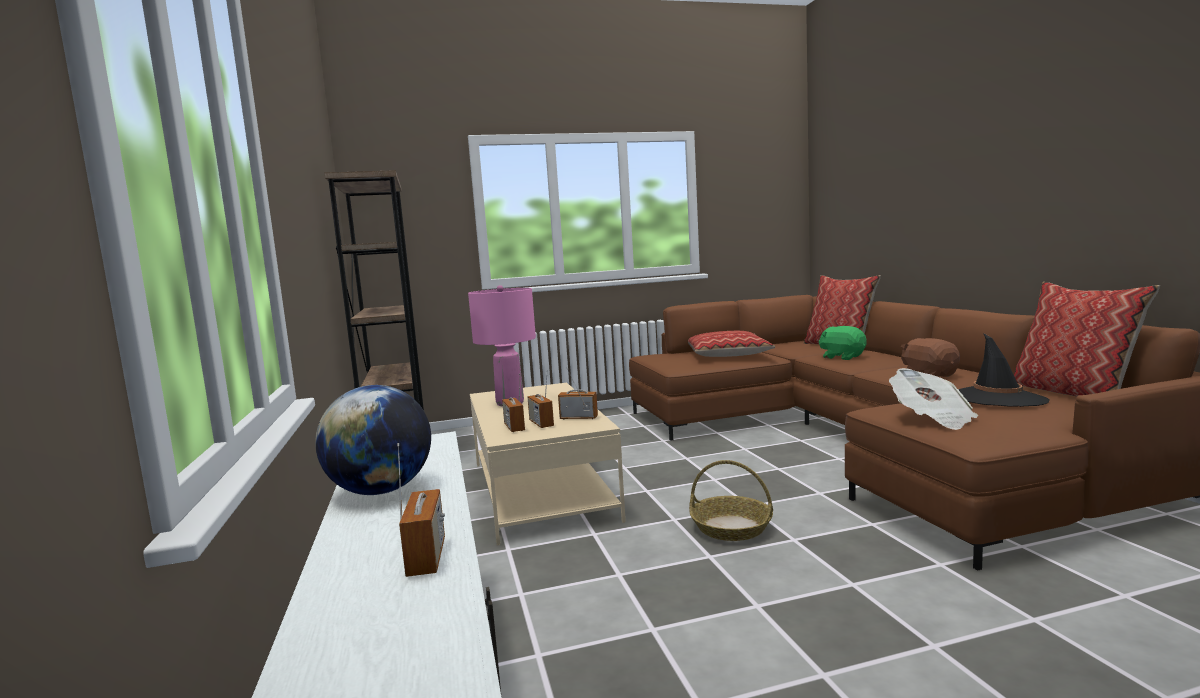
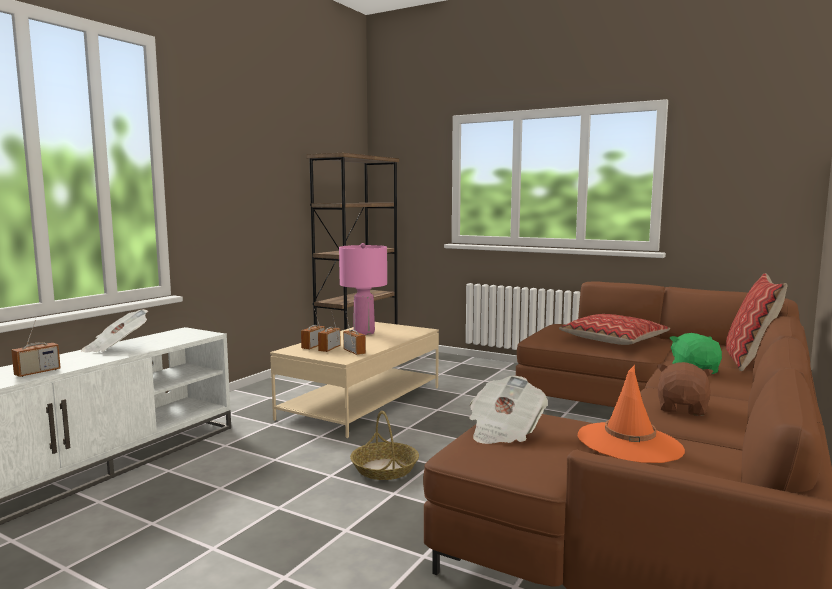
camera: 45 degrees right, 0 degrees up
(381, 491) = (116, 347): globe -> newspaper
(996, 398) = (629, 443): black hat -> orange hat
(1073, 394) = (729, 472): pillow -> none

